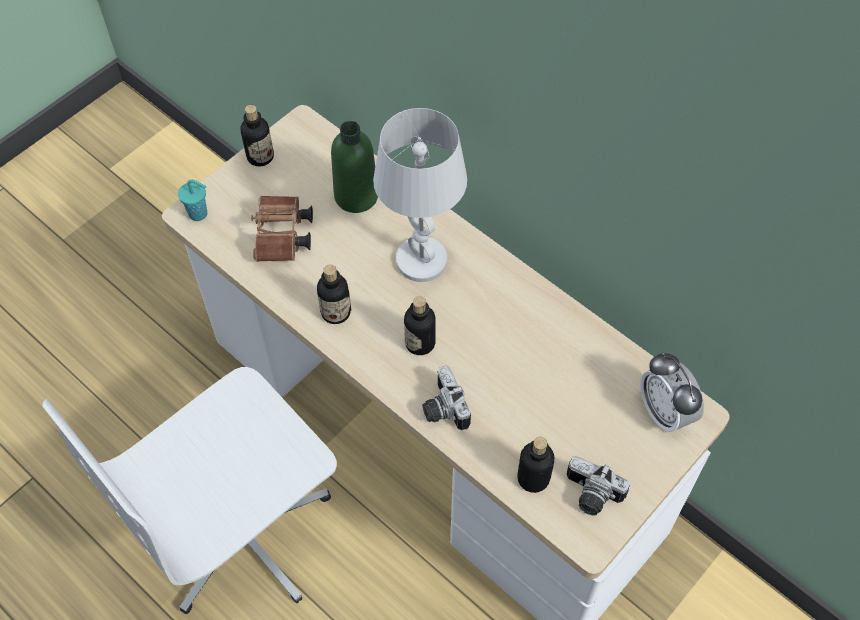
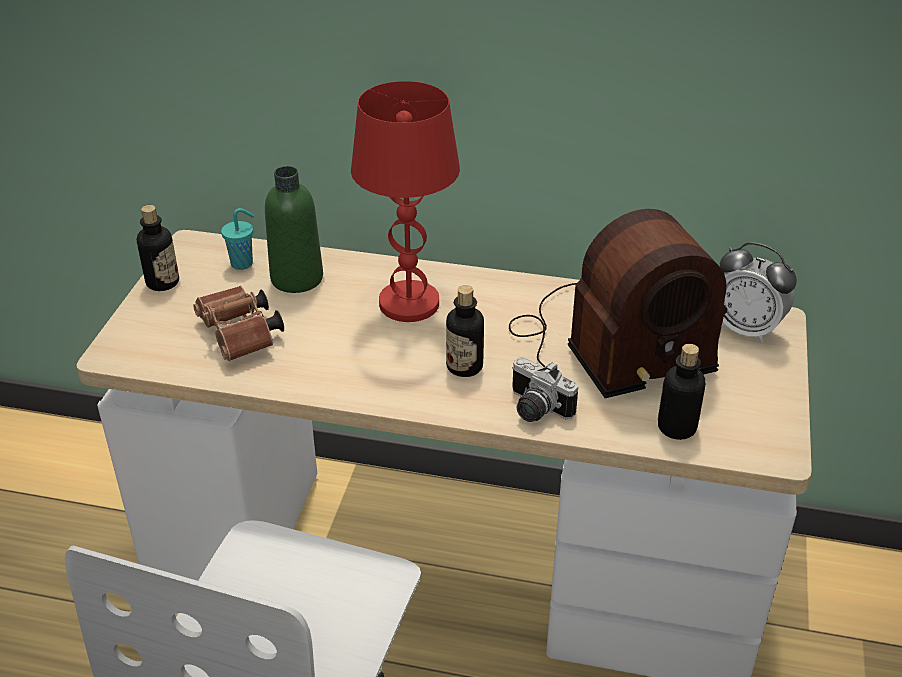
camera: 30 degrees left, 20 degrees down
(199, 214) = (124, 350): turquoise cup -> turquoise cup (243, 263)
(336, 312) = (352, 375): bottle -> none
(421, 260) = (408, 304): white table lamp -> red table lamp
(539, 376) = (607, 346): none -> radio
(590, 496) = (743, 418): camera -> none

